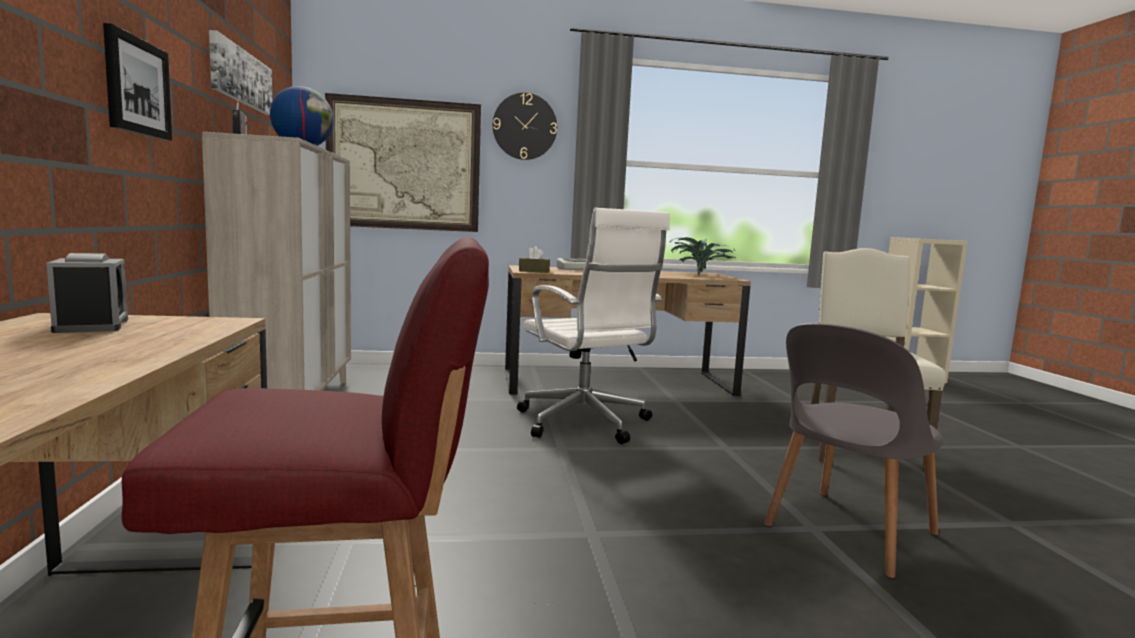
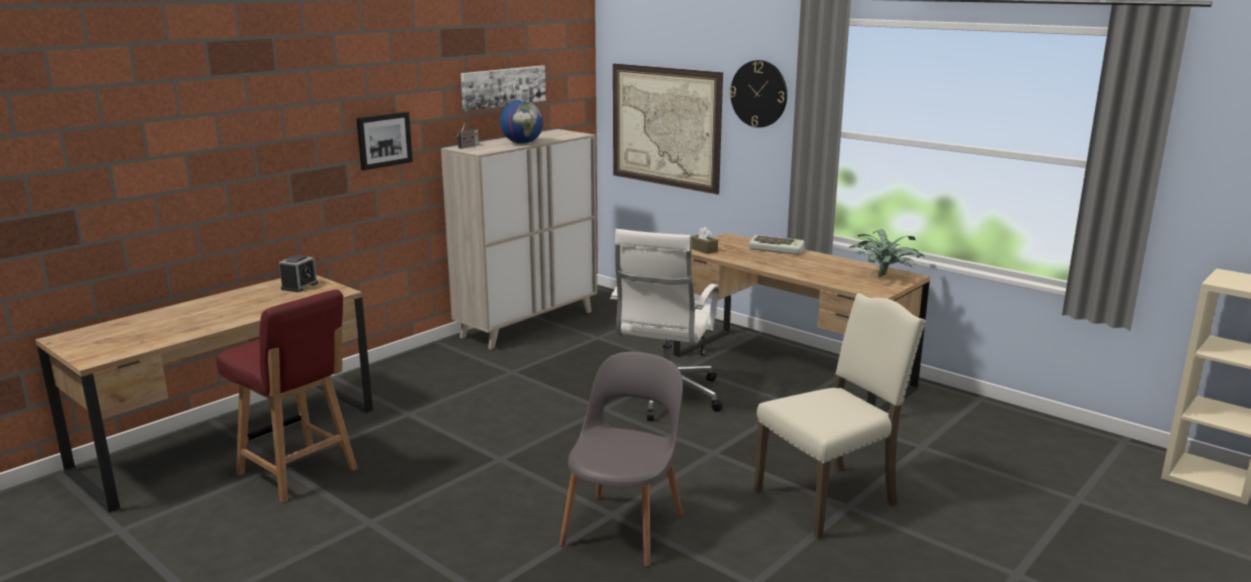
camera: 50 degrees right, 10 degrees up
(847, 532) = (624, 526): grey chair -> grey chair turned 105 degrees clockwise

